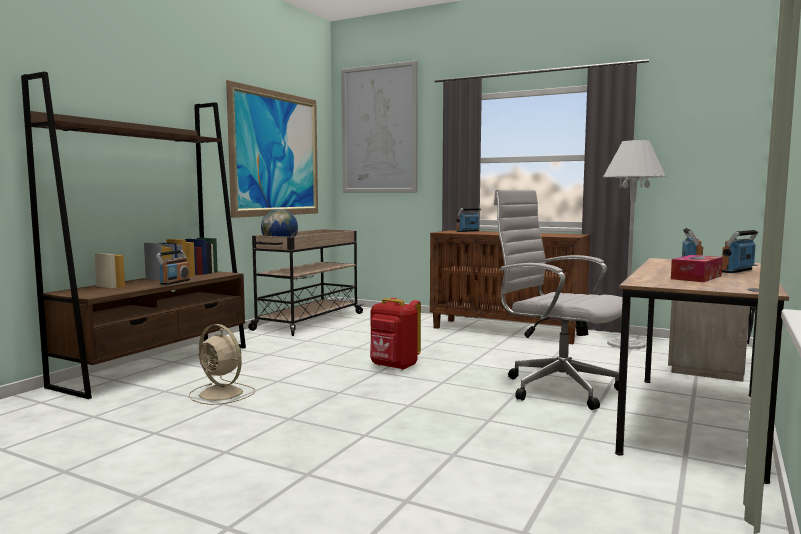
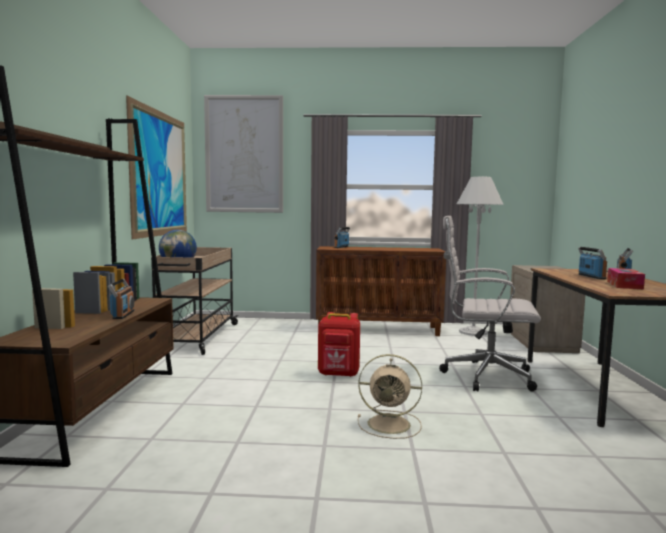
camera: 25 degrees left, 0 degrees up
(222, 394) = (220, 430): beige fan -> beige fan (391, 424)

